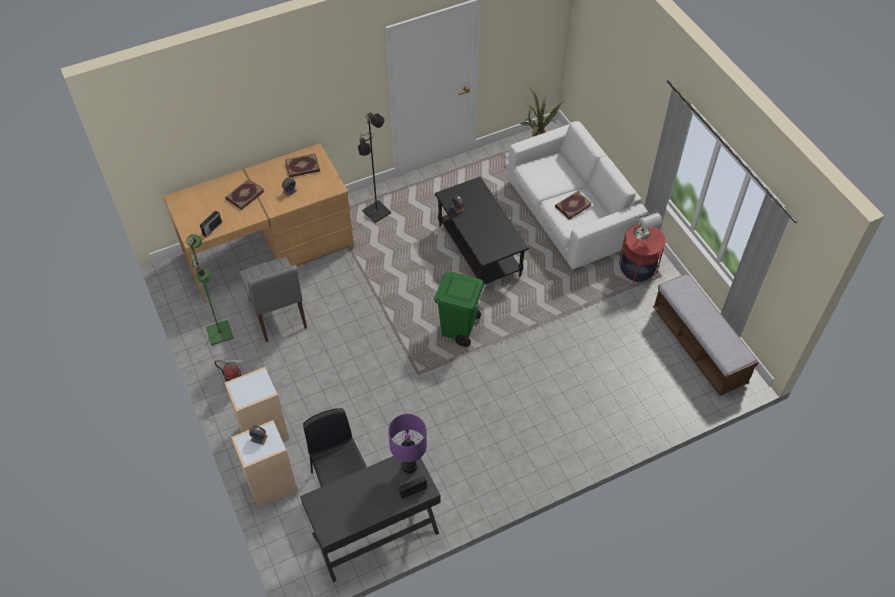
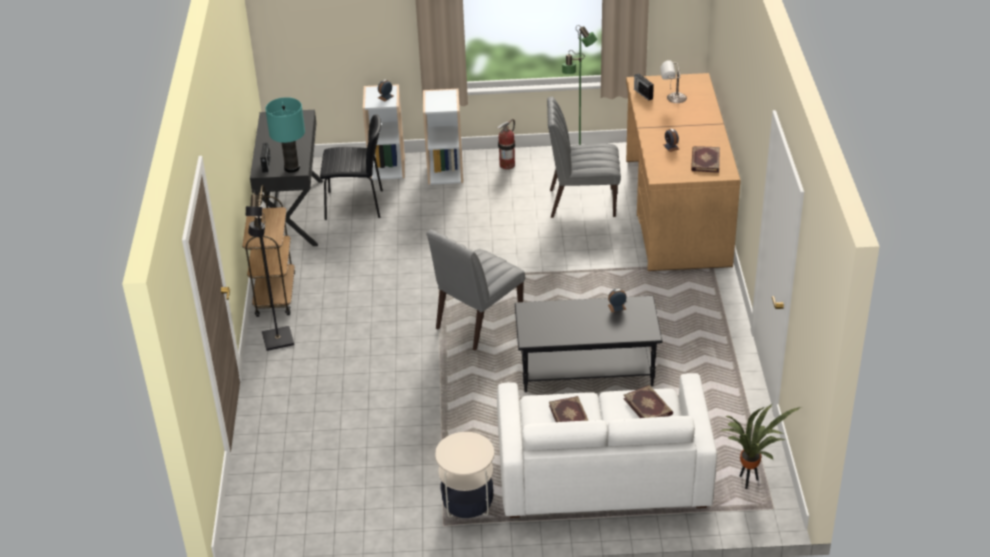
camera: 115 degrees right, 15 degrees down
(244, 195) = (681, 118): book -> book (648, 406)
(376, 212) = (695, 300): black floor lamp -> black floor lamp (278, 339)
(409, 465) = (292, 168): purple table lamp -> turquoise table lamp
(459, 329) = (479, 321): green trash can -> grey chair
(497, 487) = (275, 296): none -> brown cart
(637, 271) = (467, 504): red side table -> beige side table
(644, 235) = (470, 453): white table lamp -> white table lamp (672, 98)
(698, 346) = (316, 515): bench -> none

